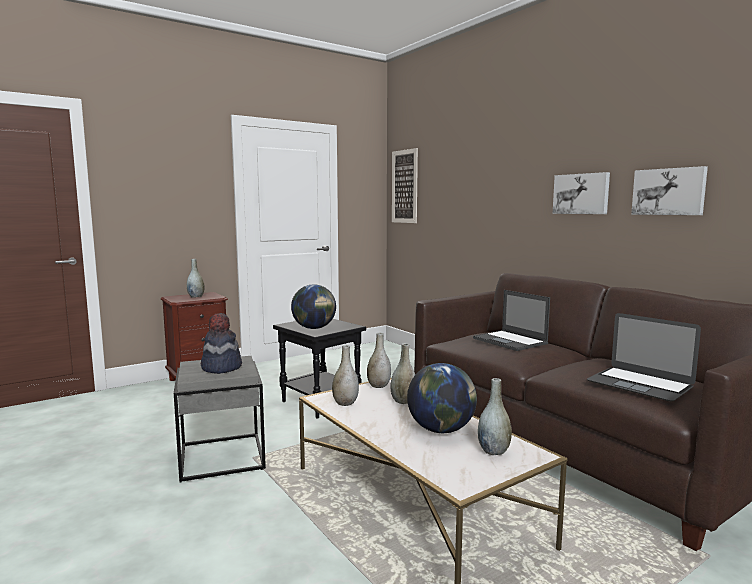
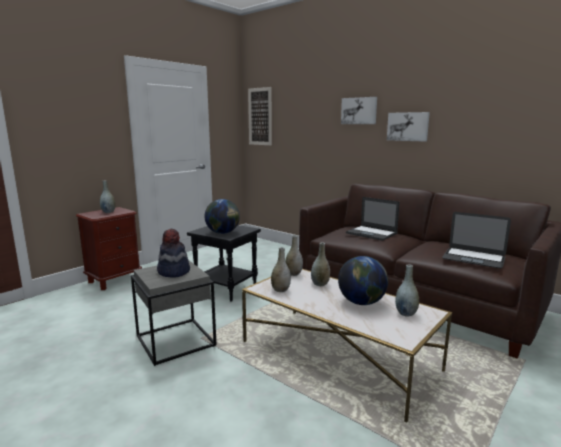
camera: 15 degrees left, 5 degrees up
(669, 191) = (471, 127): picture -> picture (359, 111)

